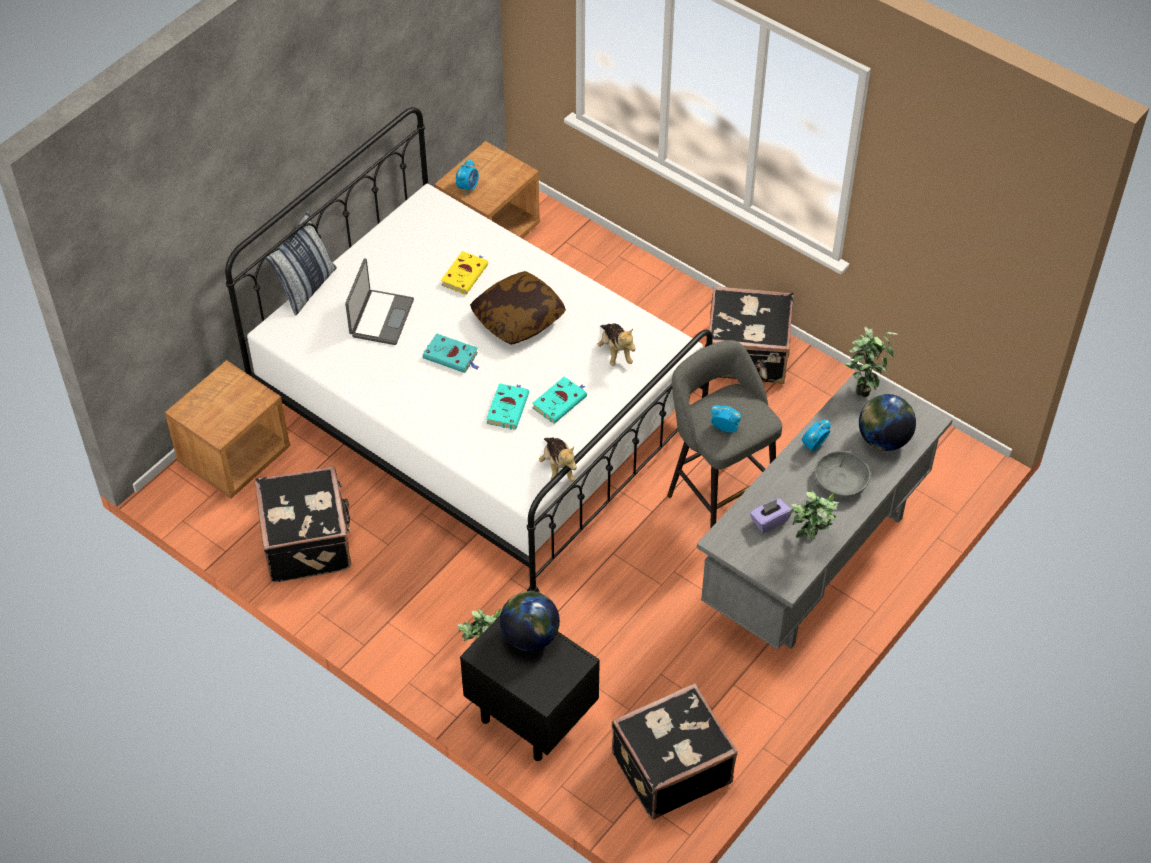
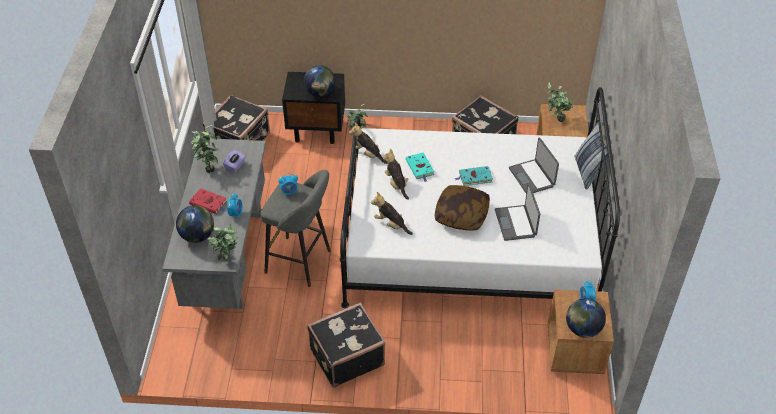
camera: 145 degrees right, 5 degrees down
(234, 410) = (555, 121): none -> potted plant
(465, 274) = (516, 223): yellow book -> laptop
(503, 165) = (582, 329): none -> globe
(560, 401) = (396, 184): turquoise book -> plush toy
(841, 480) = (209, 203): grey bowl -> red book

